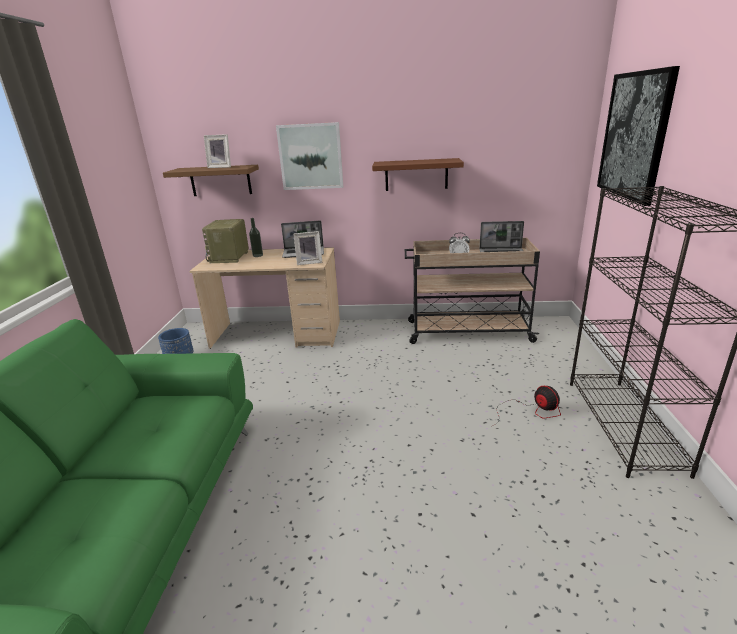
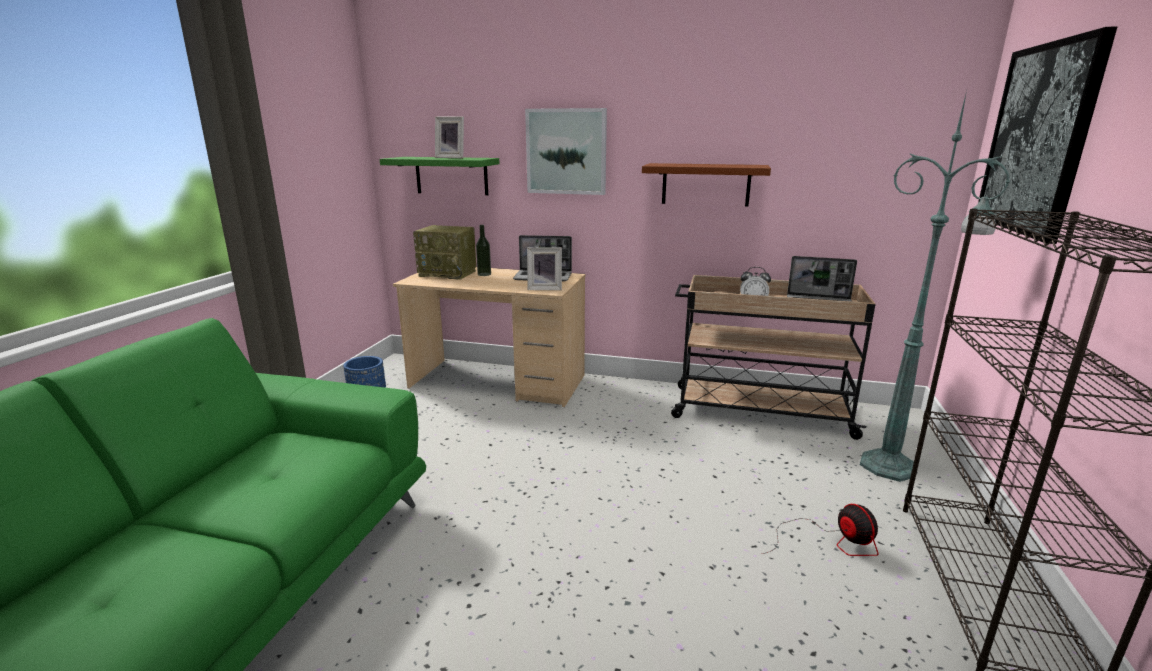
camera: 10 degrees right, 5 degrees down
(220, 180) = (451, 175): brown shelf -> green shelf
(229, 257) = (449, 273): radio -> radio turned 90 degrees counterclockwise
(557, 358) = (891, 467): none -> green floor lamp

